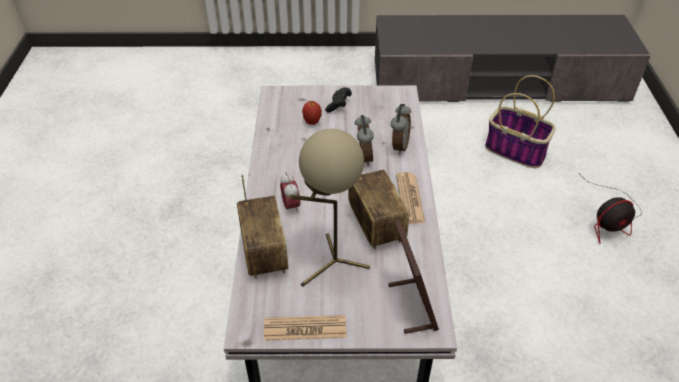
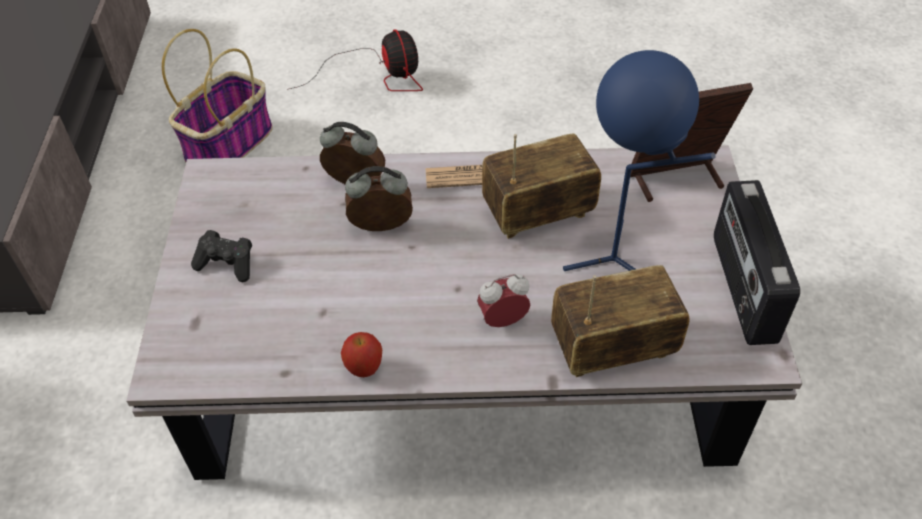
camera: 90 degrees left, 5 degrees up
(305, 328) = (741, 288): newspaper -> radio
(312, 122) = (275, 302): apple -> apple (364, 369)
(331, 264) = (620, 264): beige table lamp -> blue table lamp

